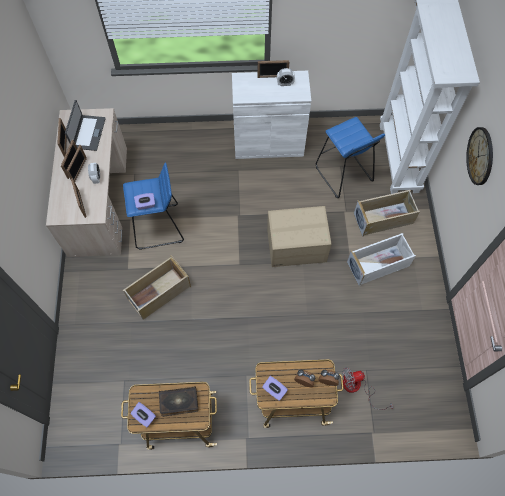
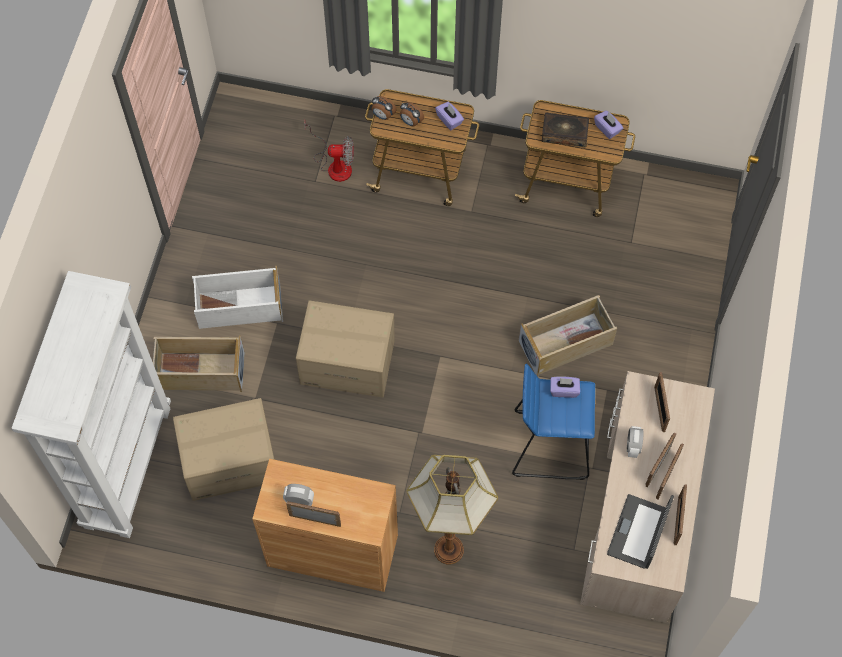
camera: 165 degrees left, 0 degrees up
(204, 158) = (450, 549): none -> floor lamp
(268, 143) = (332, 550): white cabinet -> brown cabinet
(343, 174) = (230, 460): blue stool -> cardboard box
(480, 156) = (97, 233): wall clock -> none

